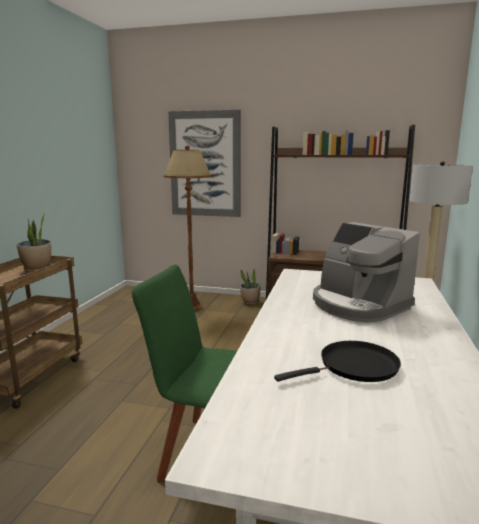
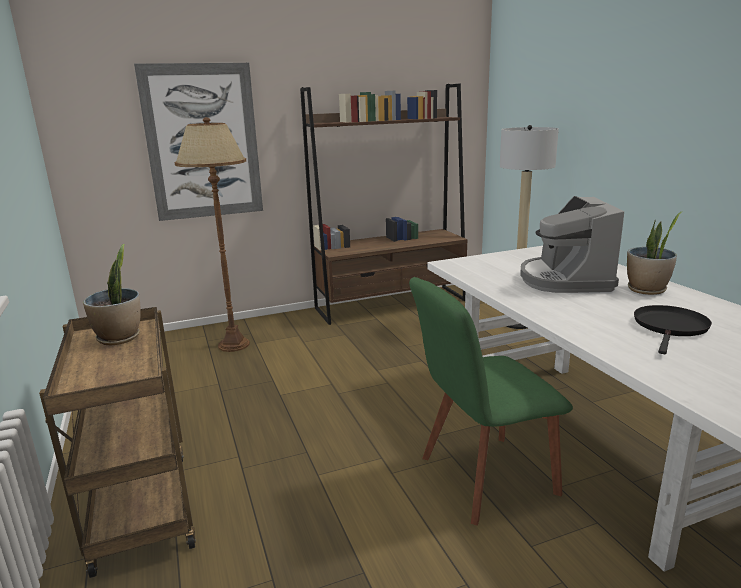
camera: 35 degrees left, 5 degrees up
(250, 302) = (297, 319): potted plant -> potted plant (646, 290)
(358, 305) = (564, 280): coffee machine -> coffee machine turned 75 degrees clockwise

